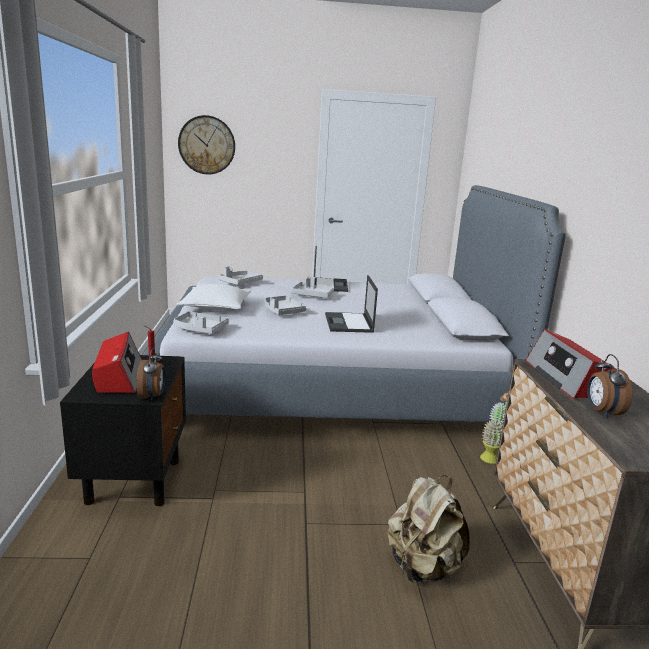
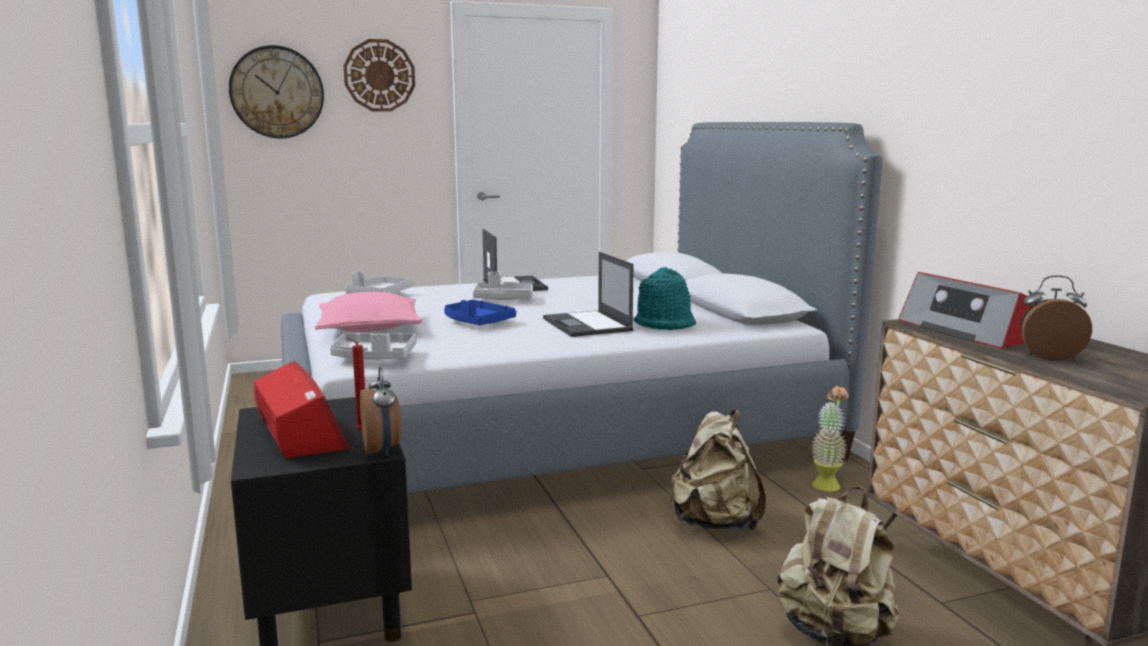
camera: 15 degrees left, 5 degrees down
(215, 307) = (369, 328): white pillow -> pink pillow
(271, 137) = (379, 75): none -> wall clock
(282, 311) = (477, 322): grey tray -> blue tray
(395, 470) = (714, 523): none -> beige backpack
(400, 329) = (665, 324): none -> turquoise hat
(602, 412) = (1048, 357): alarm clock -> alarm clock turned 120 degrees clockwise

